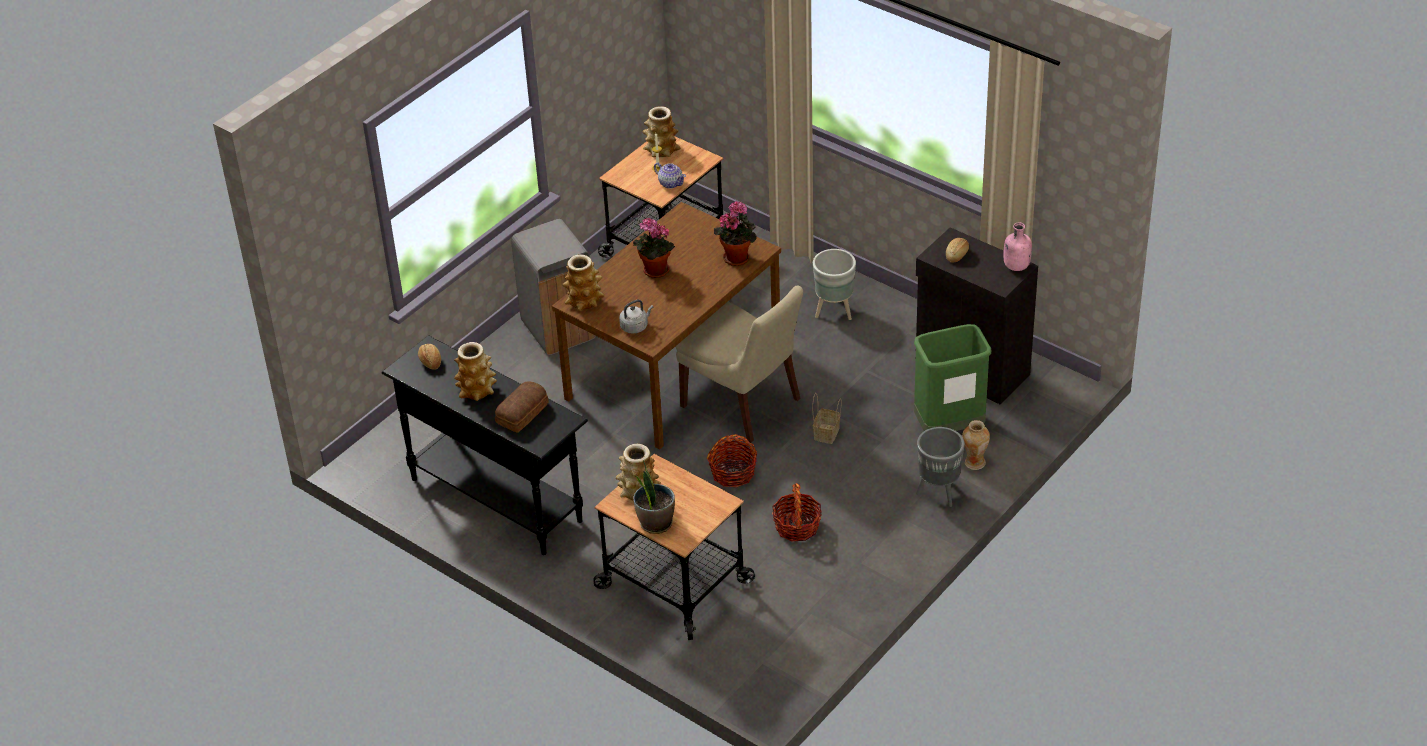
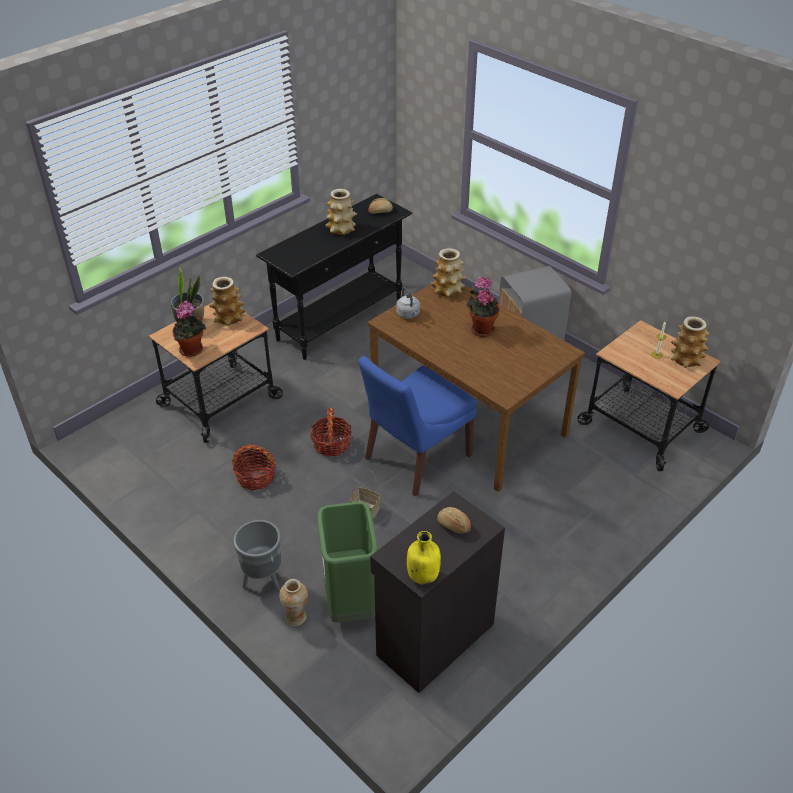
camera: 95 degrees right, 0 degrees up
(523, 413) = (308, 248): bread -> none
(670, 183) = (633, 361): teapot -> none
(737, 257) = (495, 379): potted plant -> potted plant (193, 351)
(744, 404) = (415, 459): beige chair -> blue chair
(835, 311) = (539, 537): grey planter -> none
(1015, 266) = (423, 575): pink bottle -> yellow bottle

